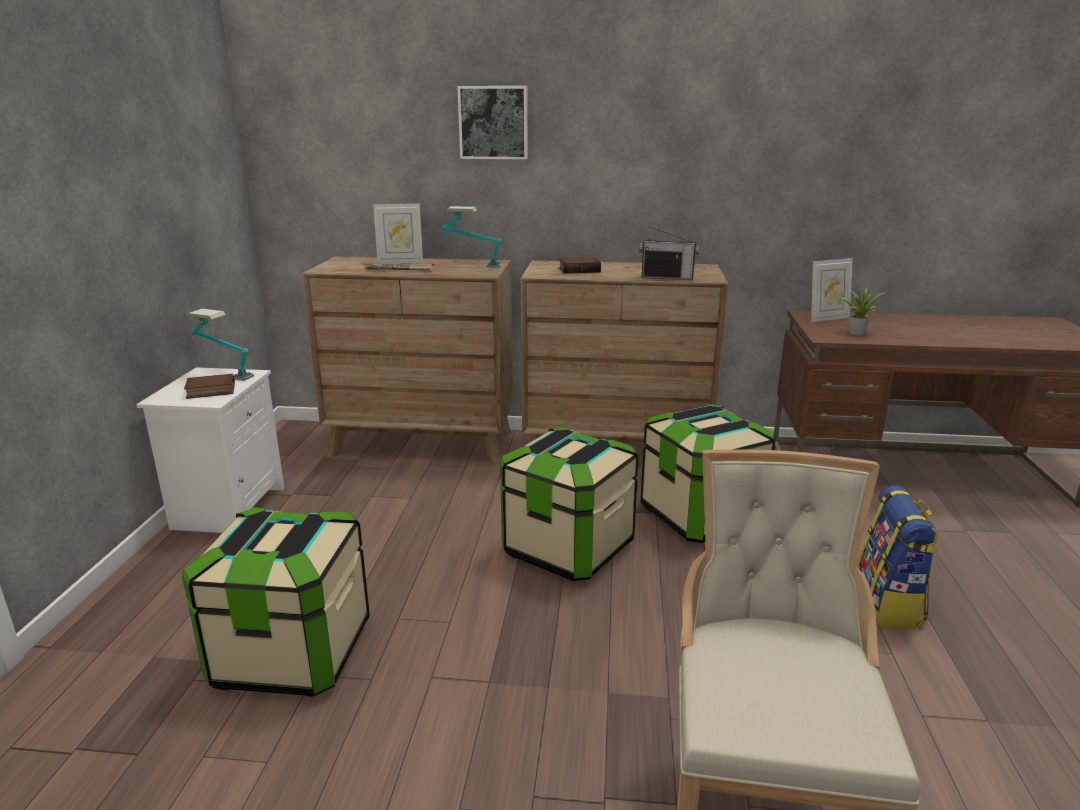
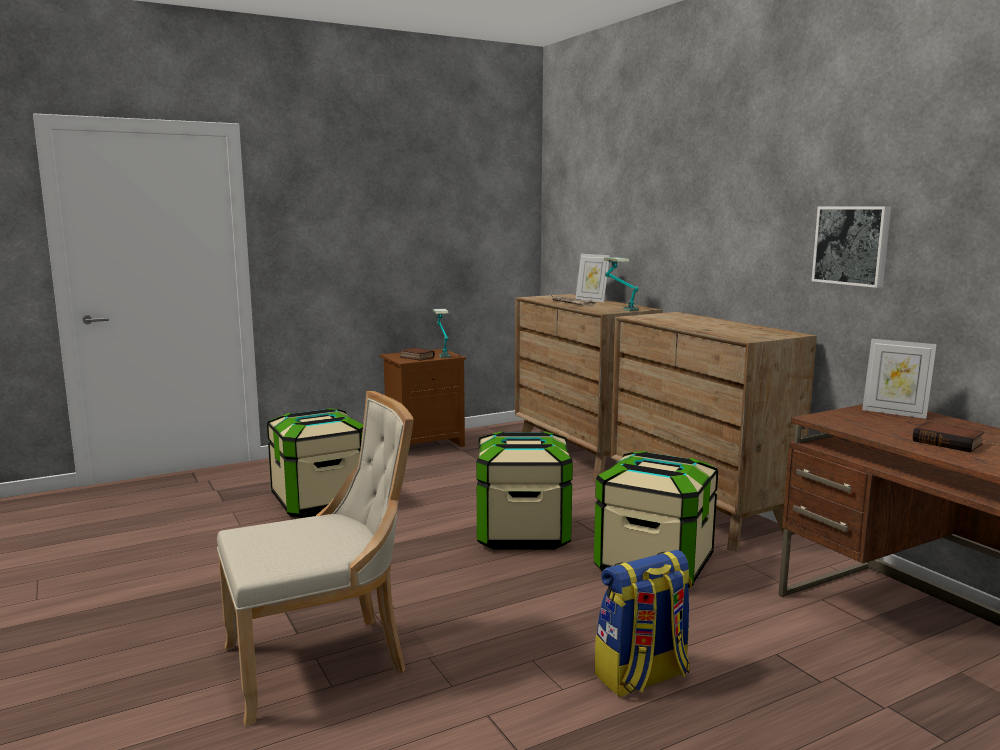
camera: 55 degrees right, 10 degrees down
(228, 507) = (425, 444): white nightstand -> brown nightstand
(493, 122) = (663, 190): picture -> picture (852, 245)
(579, 269) = (678, 319): book -> book (948, 442)
(667, 277) = (717, 332): radio -> none
(856, 332) = (873, 425): potted plant -> none

